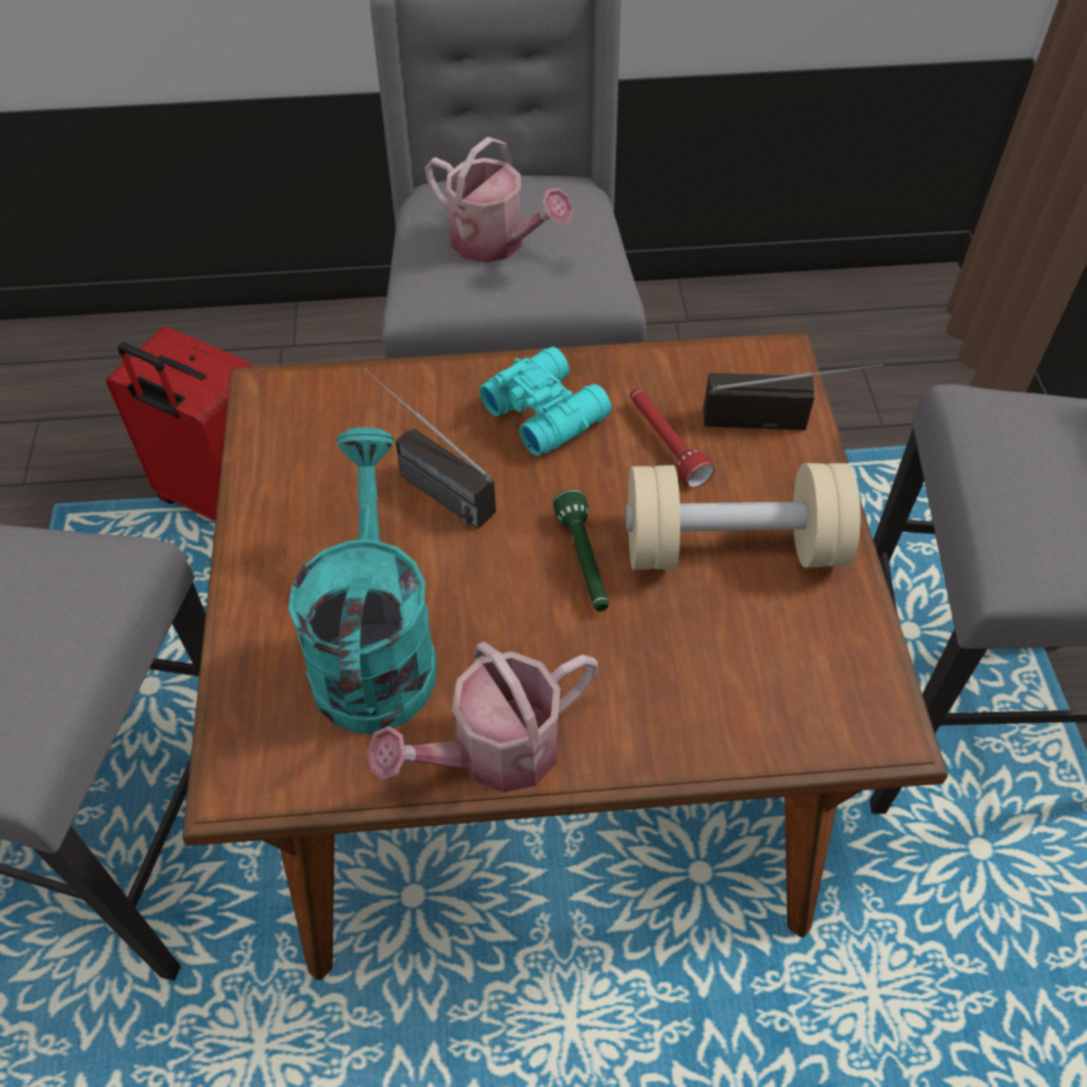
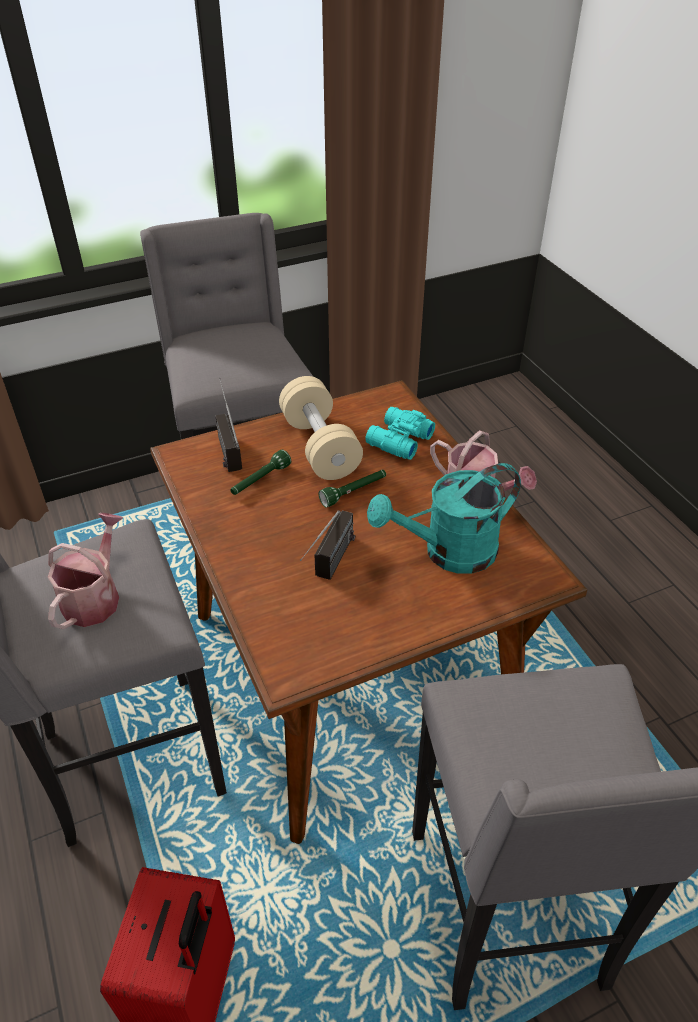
camera: 110 degrees left, 10 degrees down
(545, 410) = (252, 532): turquoise binoculars -> turquoise binoculars (398, 441)
(665, 443) = (260, 480): red flashlight -> green flashlight

